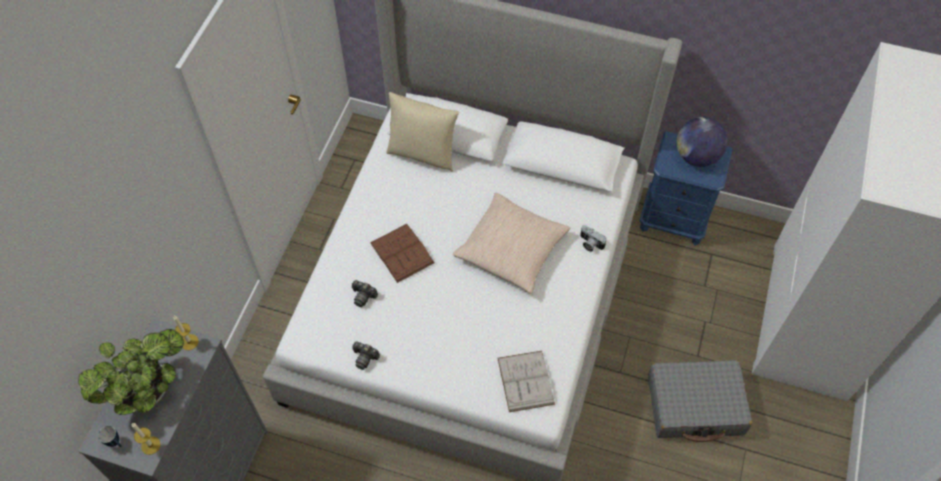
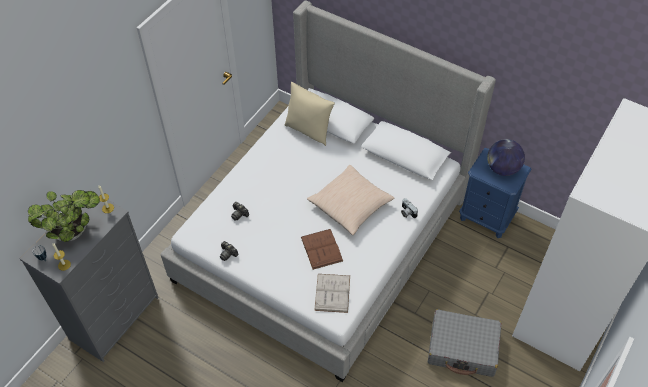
camera: 15 degrees right, 5 degrees down
(402, 253) = (274, 191): brown book -> brown book (321, 249)

